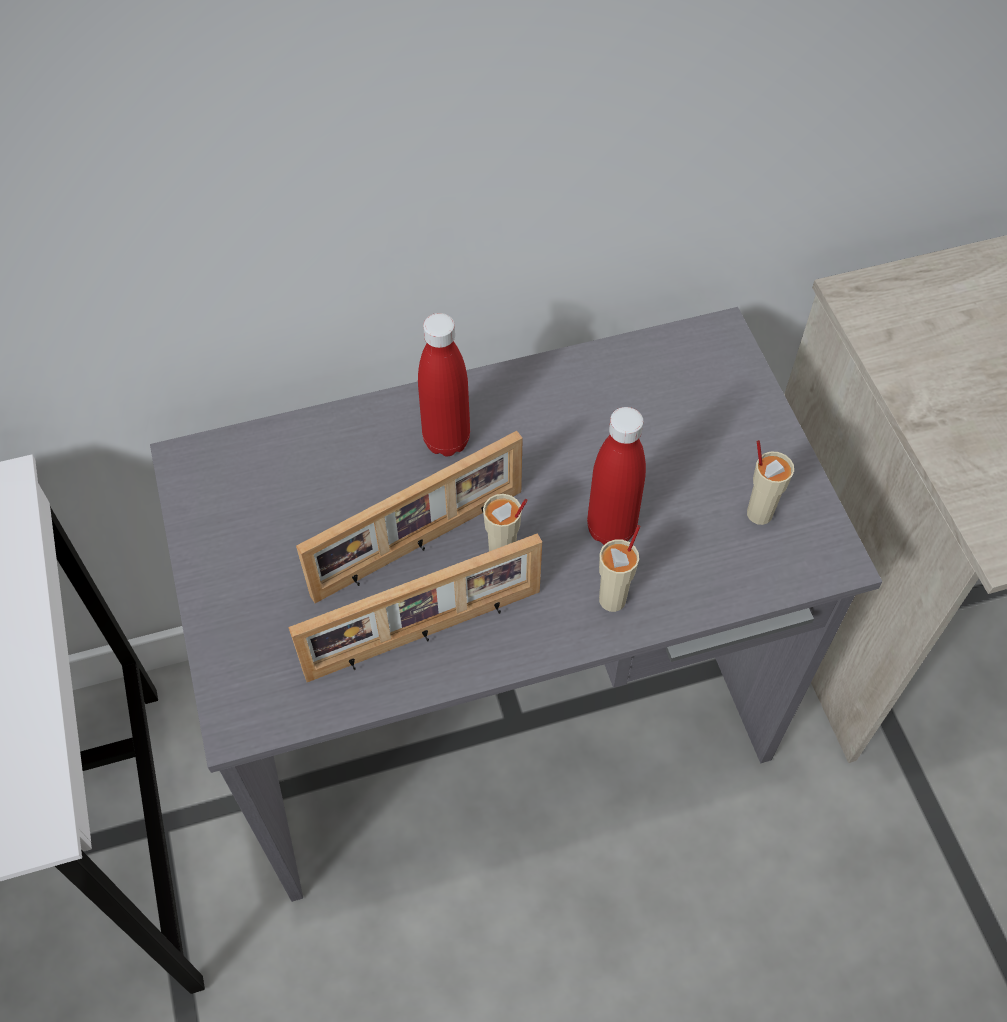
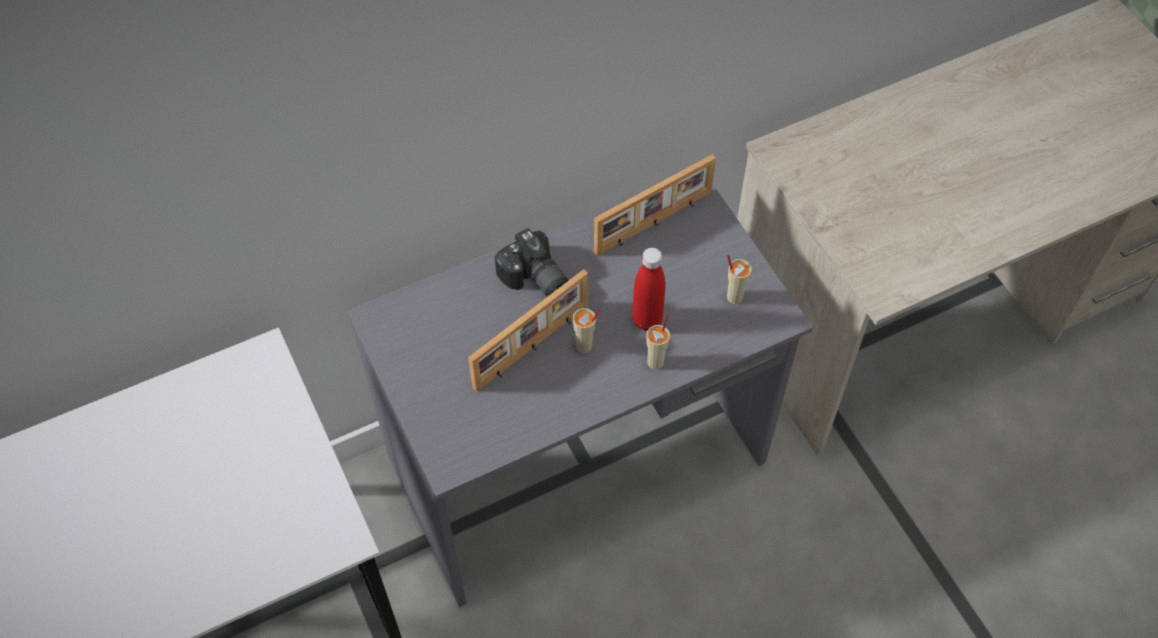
camera: 10 degrees left, 0 degrees up
(425, 635) = (547, 400): picture frame -> picture frame (654, 223)
(446, 440) = (534, 280): red bottle -> camera

